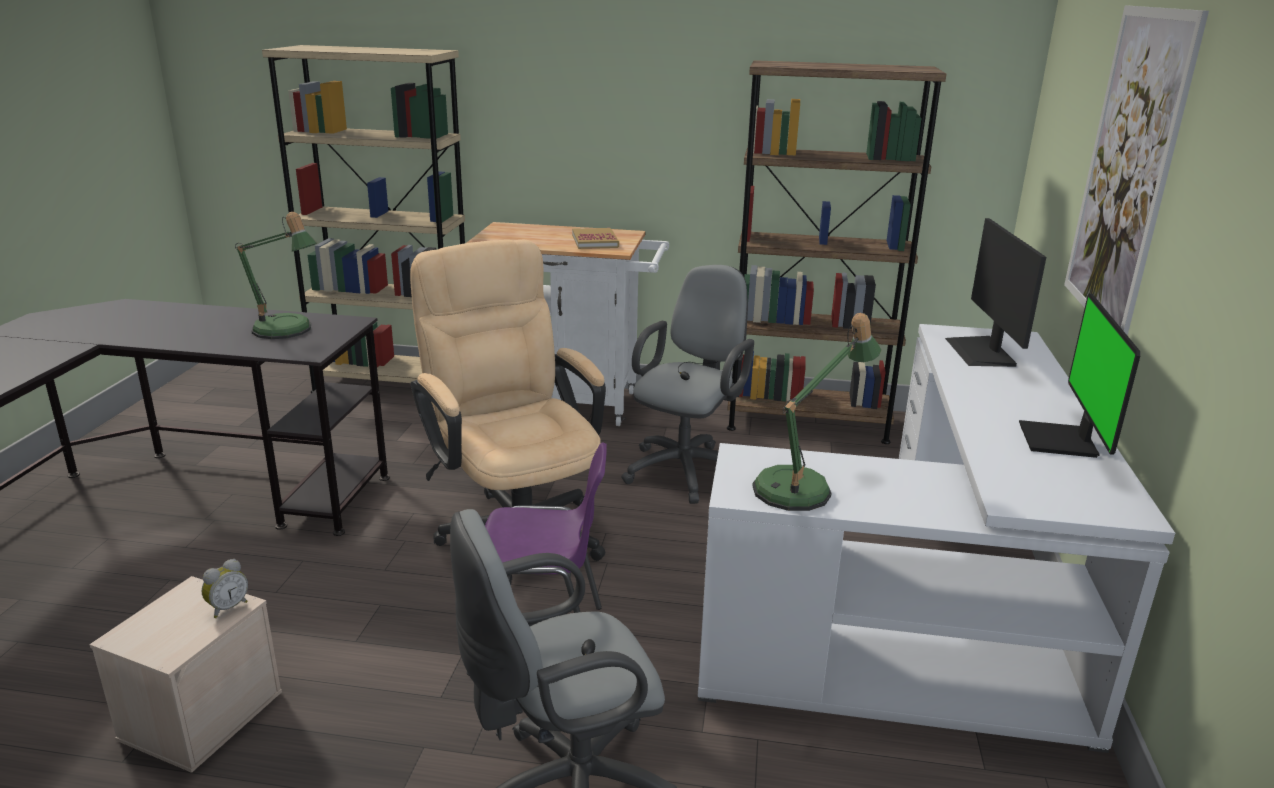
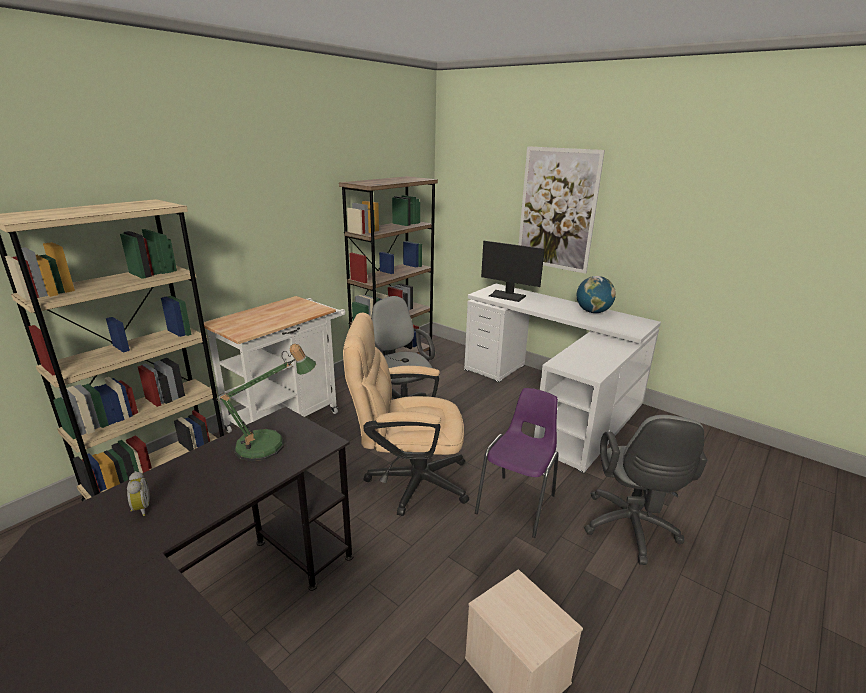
camera: 60 degrees left, 0 degrees up
(227, 607) = (519, 588): alarm clock -> alarm clock (140, 509)
(595, 241) = (296, 309): book -> none
(802, 487) = (593, 362): table lamp -> none
(1062, 441) = (593, 312): monitor -> globe

